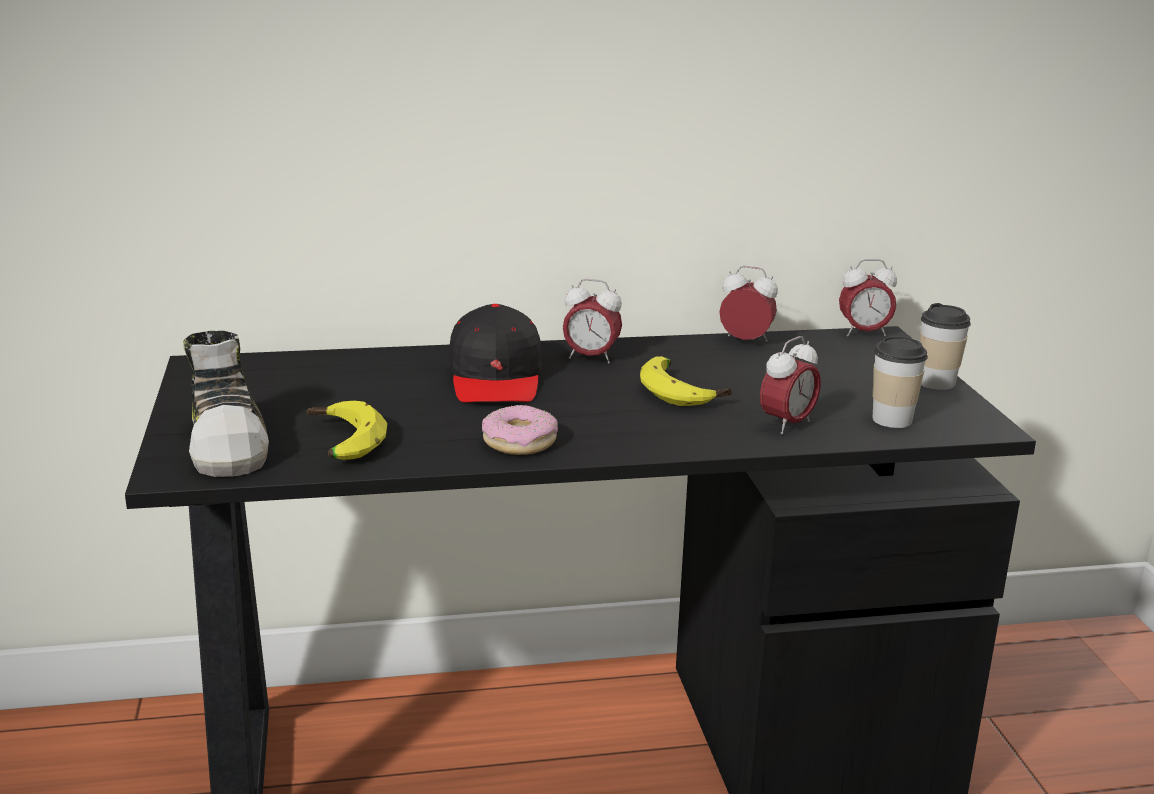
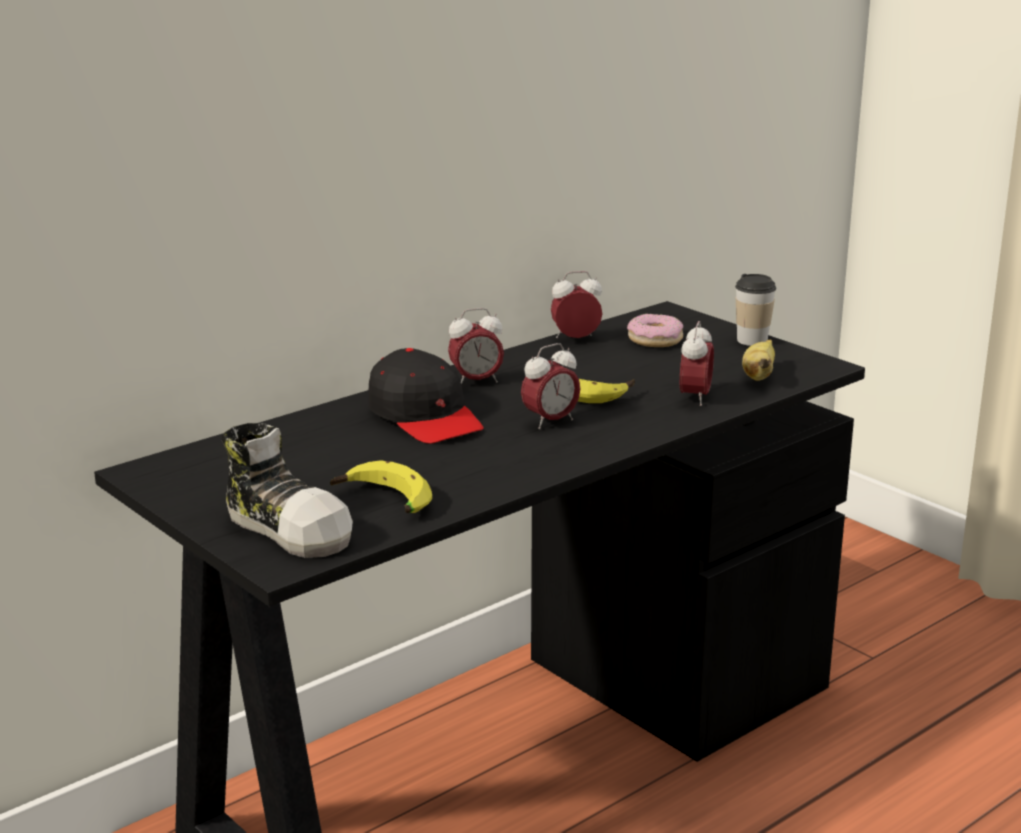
camera: 30 degrees left, 0 degrees up
(519, 442) = (523, 462): donut -> donut (655, 340)
(863, 333) = (652, 312): alarm clock -> alarm clock (550, 422)
(892, 420) = (758, 376): cup -> banana

